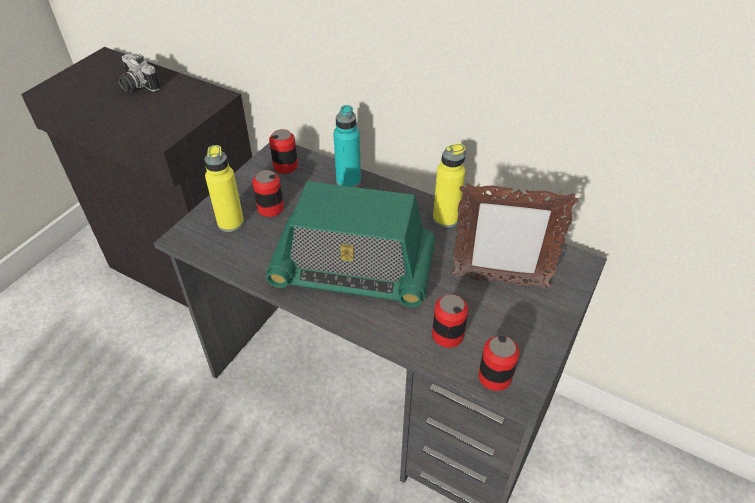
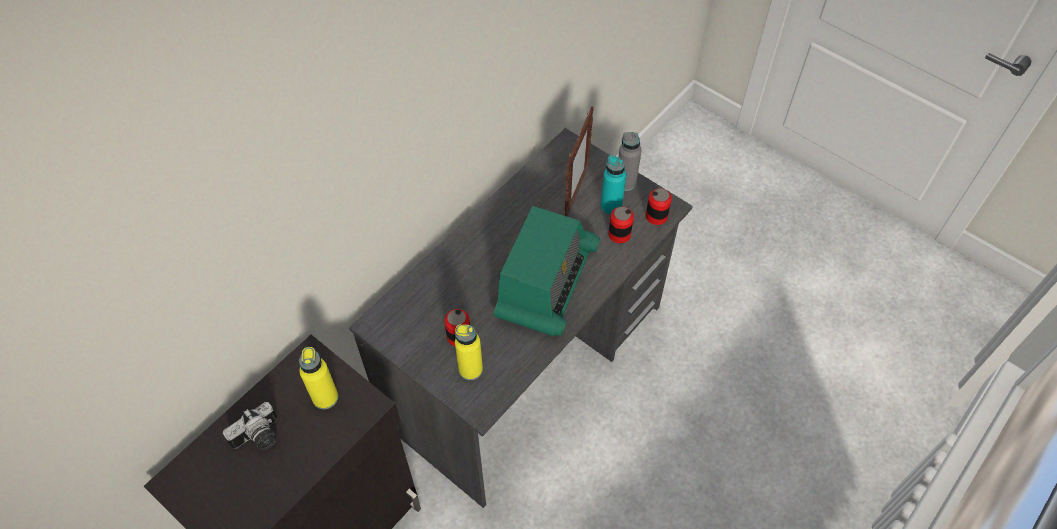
camera: 80 degrees left, 10 degrees up
(285, 166) = (401, 321): can -> none
(348, 181) = (436, 272): turquoise bottle -> turquoise bottle (611, 207)
(445, 218) = (502, 212): yellow bottle -> yellow bottle (325, 397)
(541, 333) = (625, 182): none -> grey bottle

